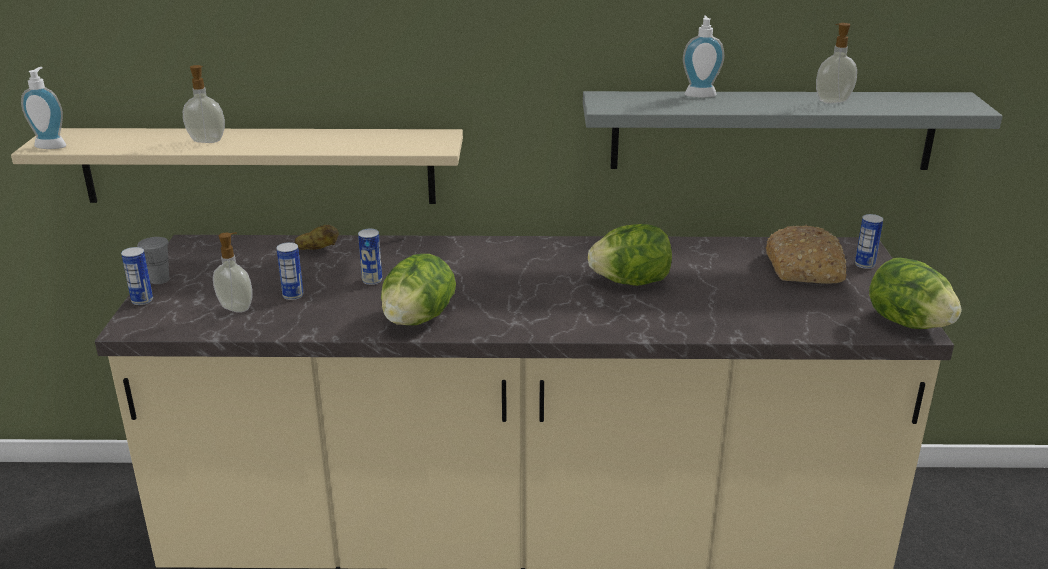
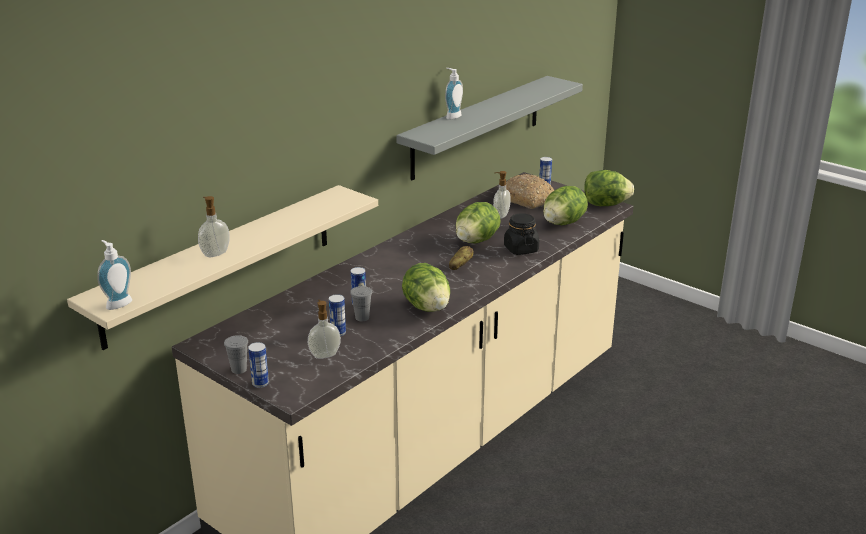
camera: 50 degrees left, 0 degrees up
(318, 249) = (287, 306): potato -> potato (460, 266)
(343, 294) = (362, 317): none -> grey cup
(661, 316) = (521, 249): none -> black jar
(788, 316) = (563, 223): none -> lettuce
(832, 101) = (511, 99): soap dispenser -> soap dispenser (500, 215)

